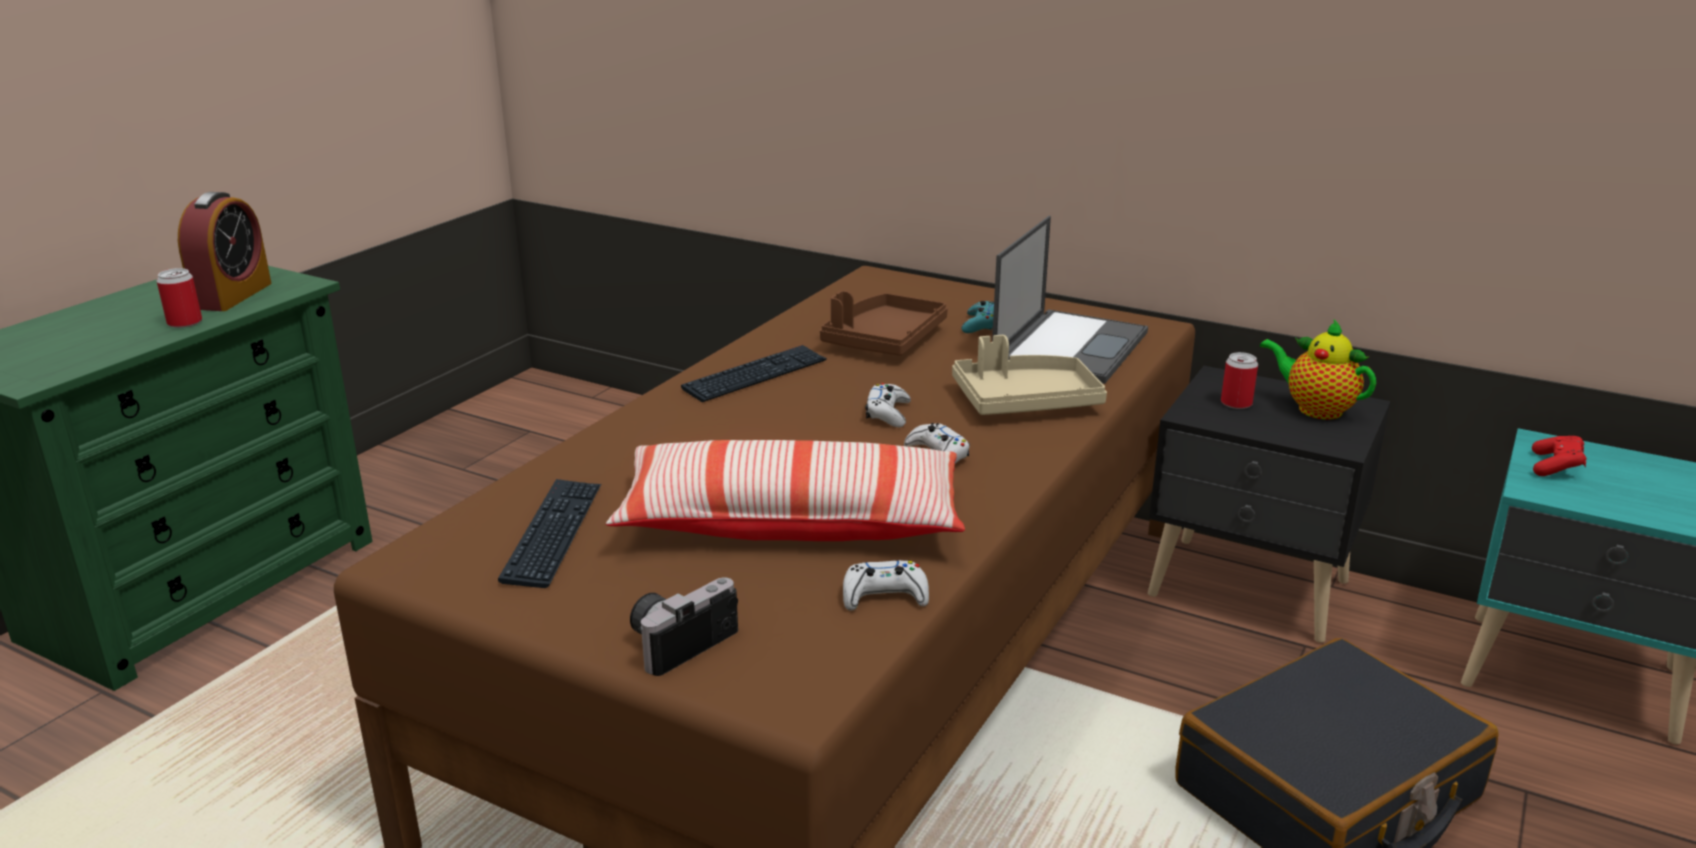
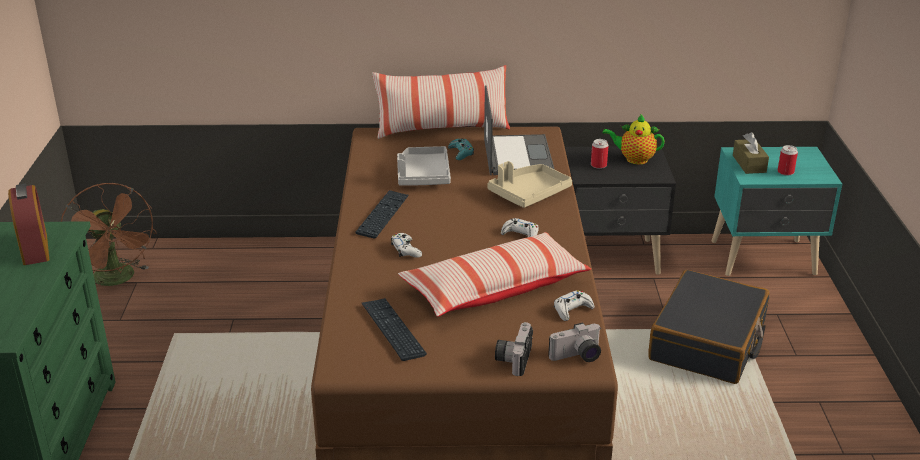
camera: 30 degrees left, 5 degrees up
(185, 323) = (36, 275): can -> can (785, 172)
(514, 422) = (119, 280): none -> brown fan
(795, 679) = (577, 357): none -> camera
(884, 340) = (423, 175): brown tray -> grey tray
(888, 413) = (473, 218): white game controller -> white game controller (406, 250)
(989, 291) = (442, 130): none -> pillow
(1555, 467) = (749, 164): red game controller -> brown tissue box

